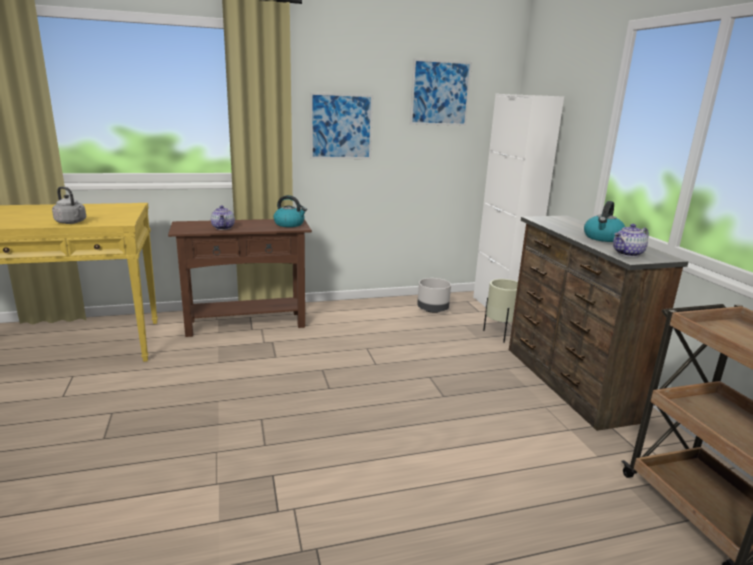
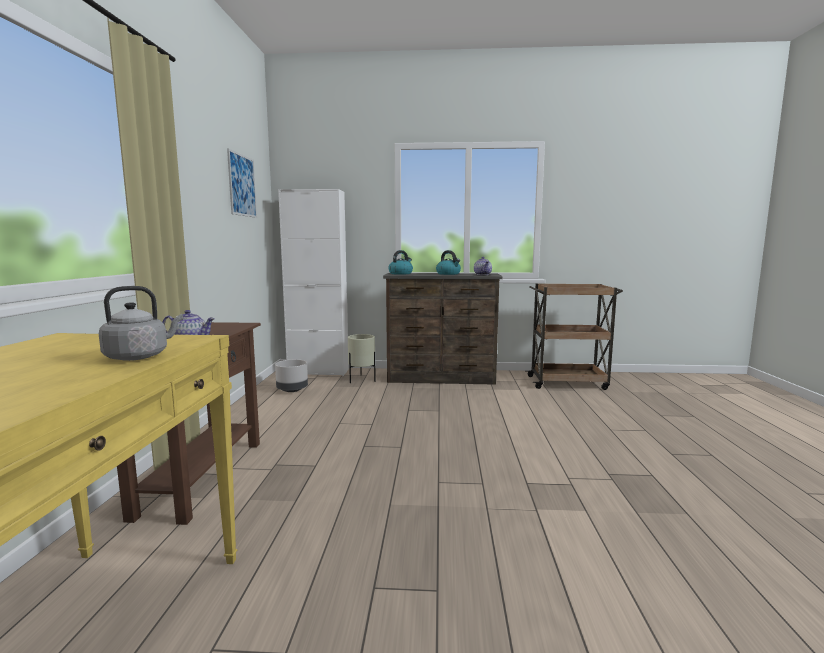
camera: 70 degrees left, 10 degrees down
(289, 224) = (223, 325): kettle -> kettle (401, 273)
(341, 126) = (194, 213): picture -> none

